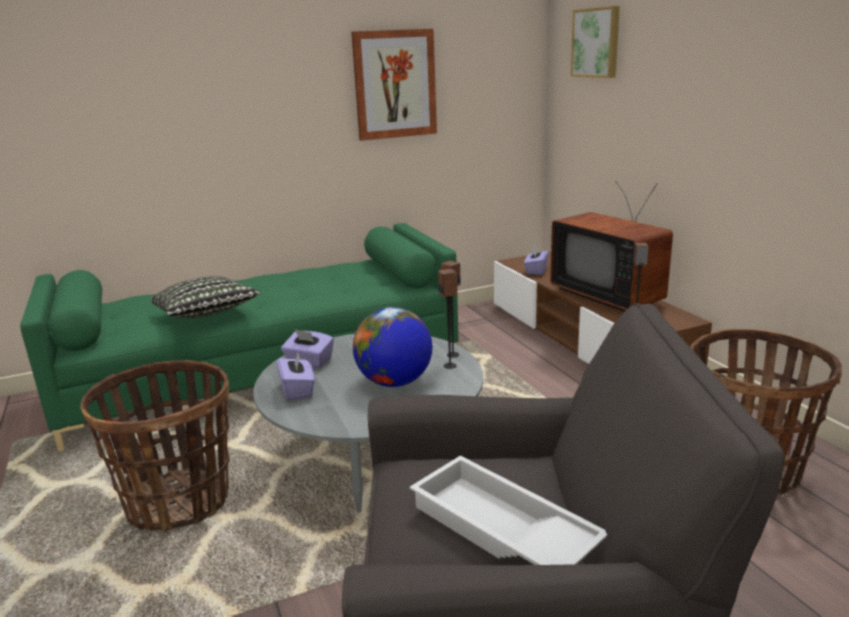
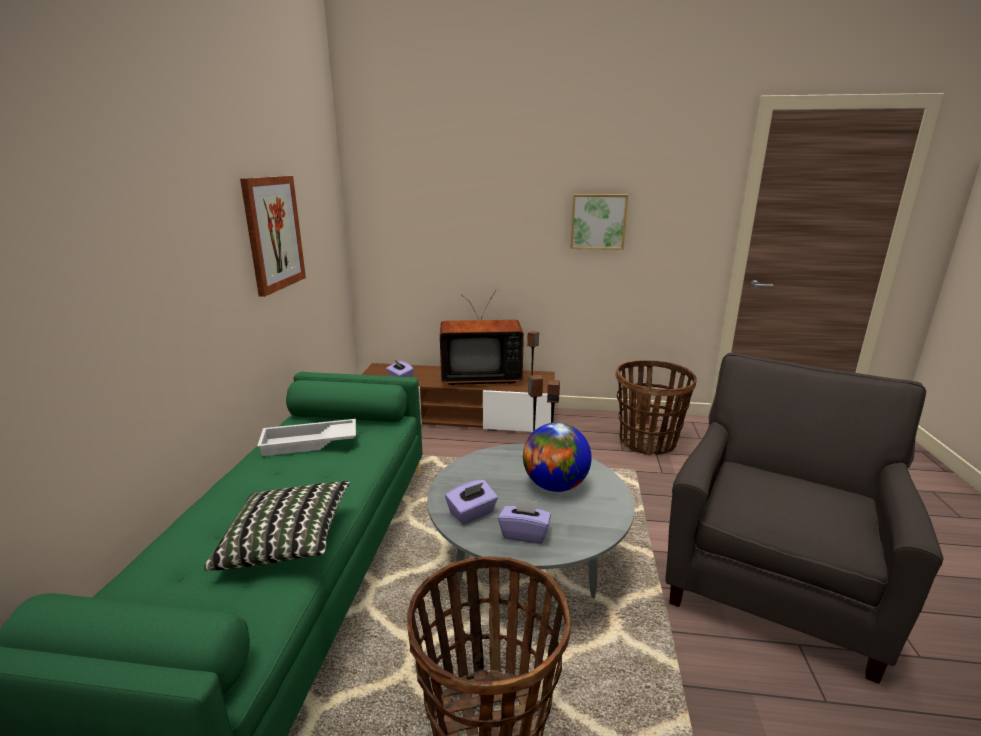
camera: 60 degrees left, 0 degrees up
(500, 530) = (825, 497): white tray -> white tray (309, 443)
(597, 42) = (409, 190): picture -> picture (598, 221)

